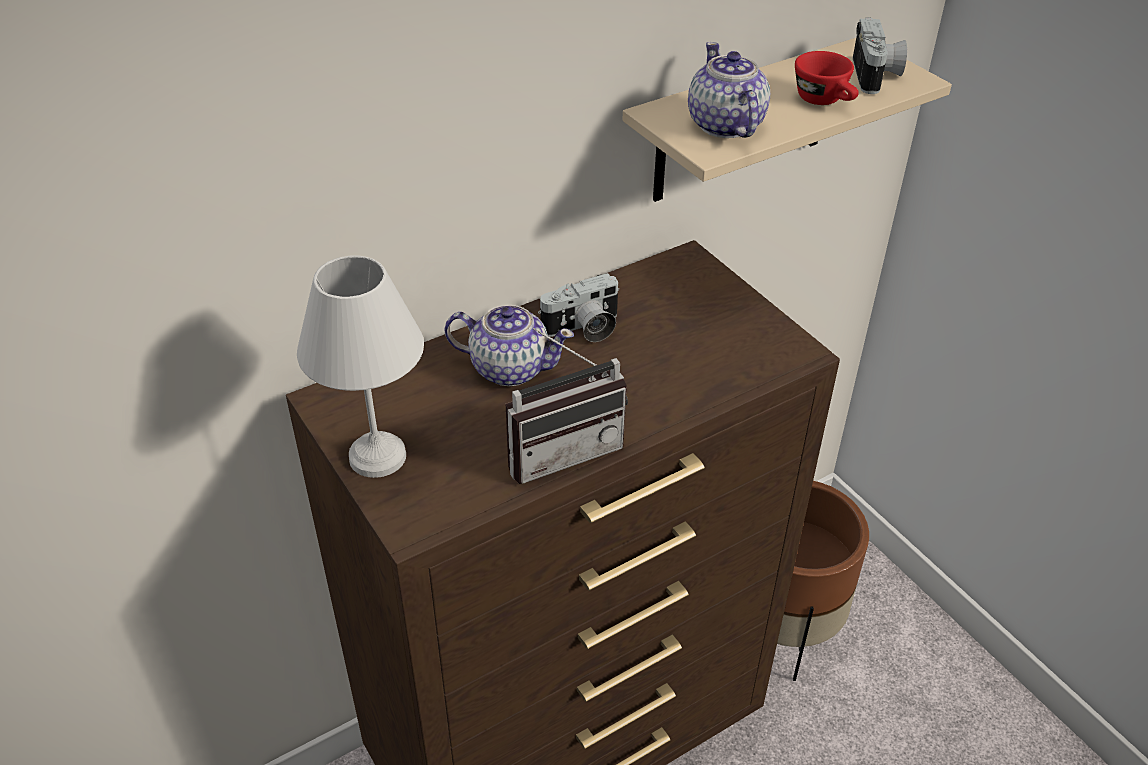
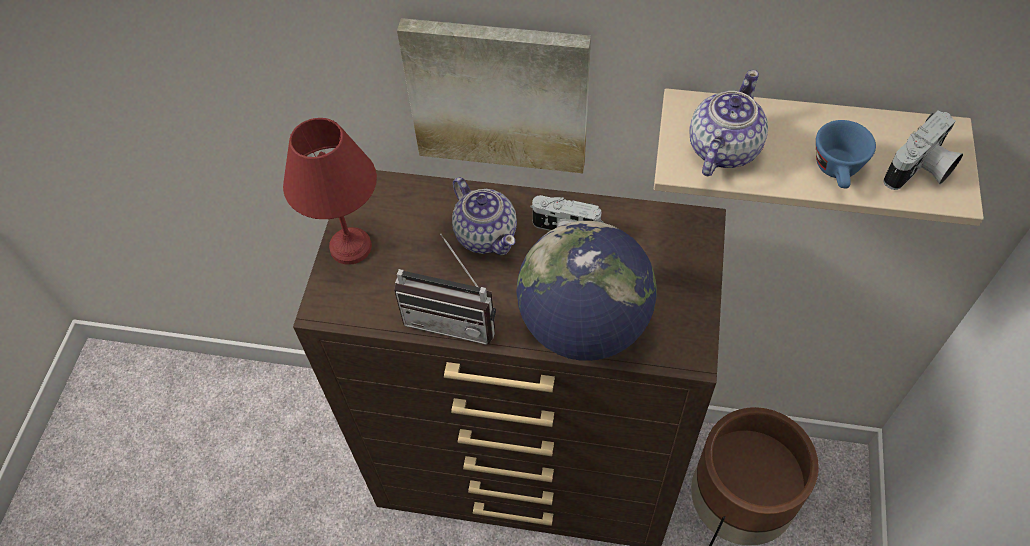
camera: 45 degrees right, 15 degrees up
(374, 456) = (349, 245): white table lamp -> red table lamp
(458, 195) = (499, 94): none -> picture
(686, 383) = (584, 325): none -> globe
(825, 101) = (838, 172): red cup -> blue cup

